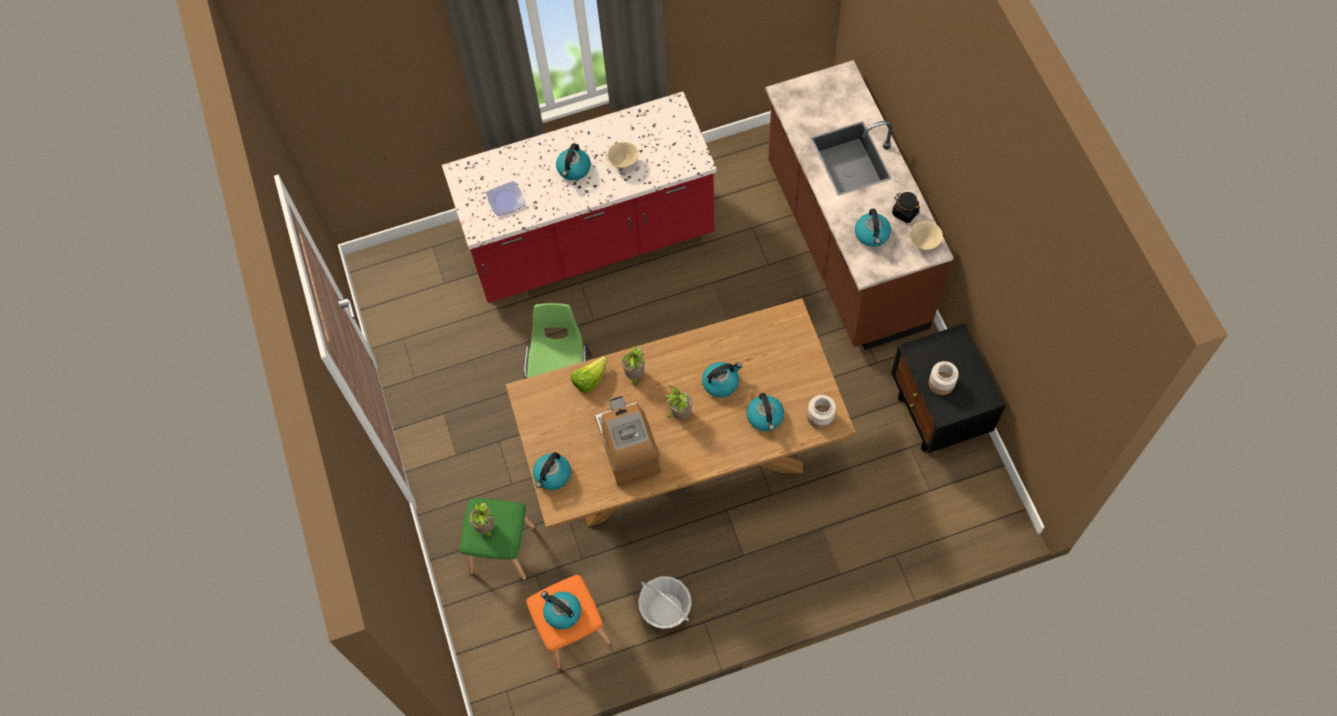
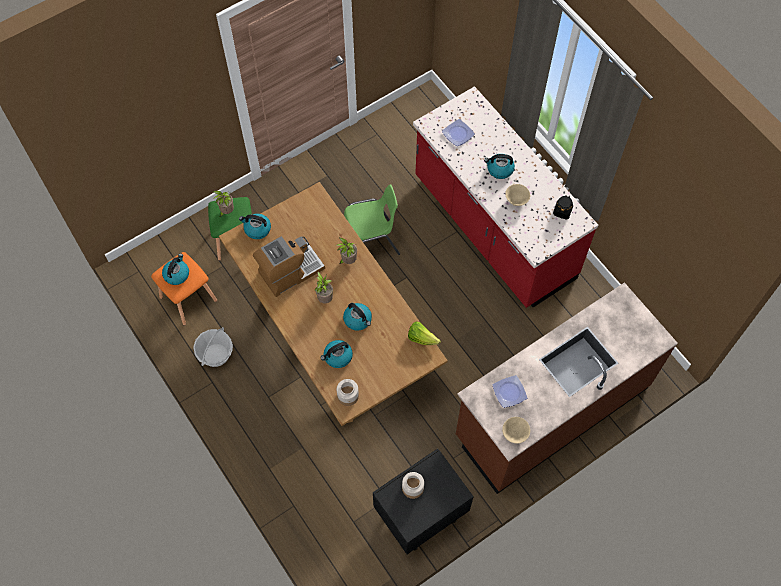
camera: 70 degrees right, 0 degrees up
(589, 379) = (337, 232): lettuce -> lettuce (422, 338)
(872, 234) = (510, 392): kettle -> plate
(904, 212) = (539, 413): black jar -> black jar (562, 211)

